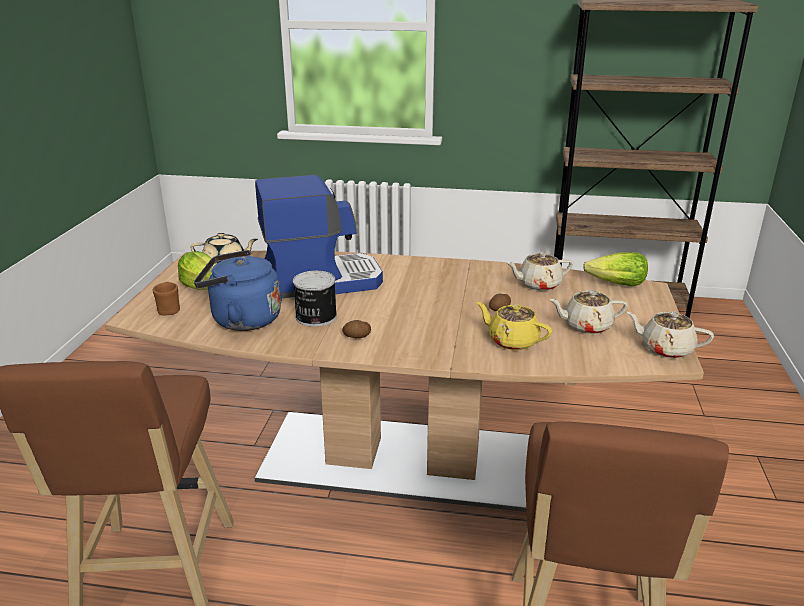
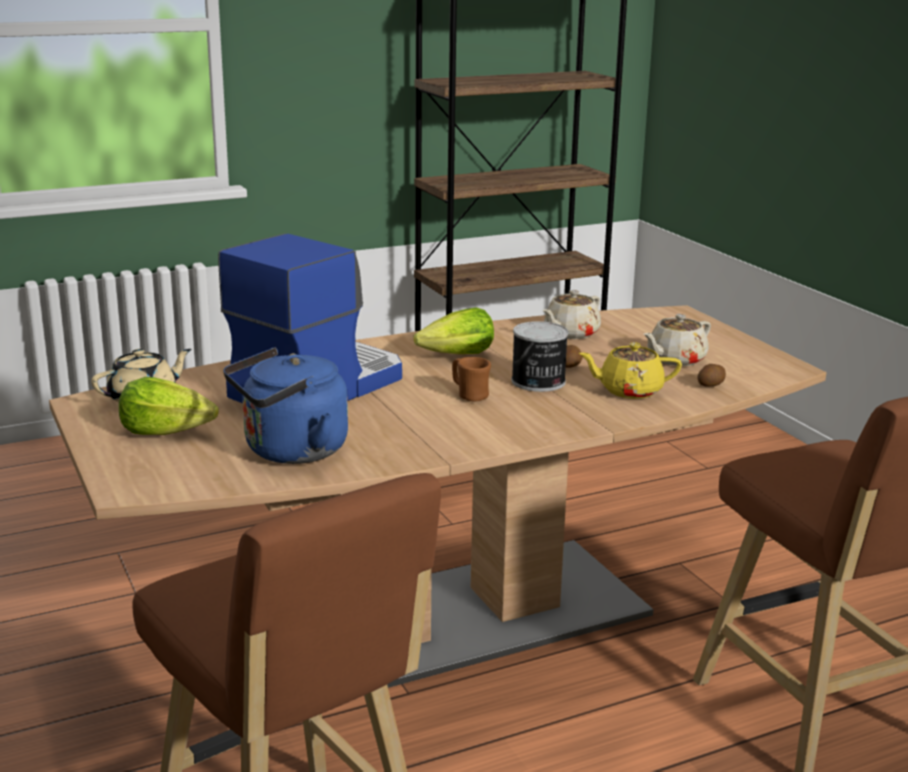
camera: 35 degrees left, 5 degrees down
(169, 309) = (164, 467): brown mug -> brown mug (469, 395)
(315, 317) = (379, 424): can -> can (538, 382)
(357, 337) = (464, 430): potato -> potato (711, 385)
(616, 284) = (645, 316): lettuce -> lettuce (458, 356)
(665, 348) = (770, 361): beige teapot -> none

